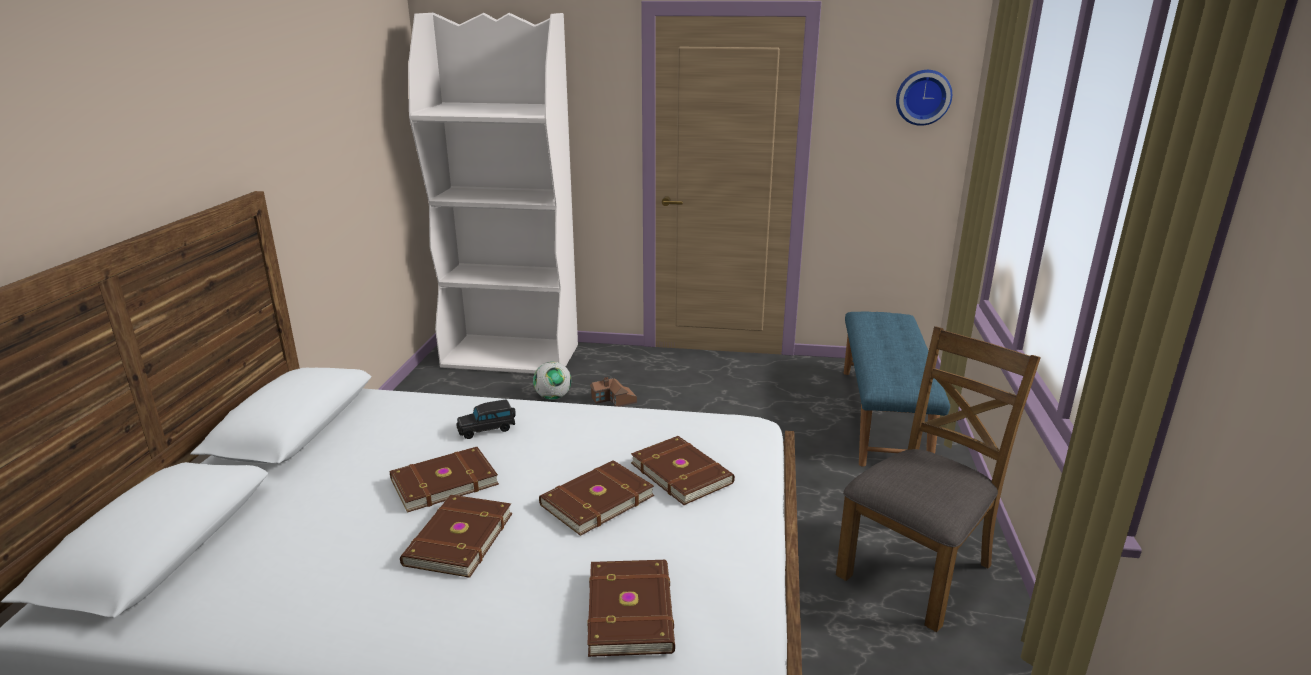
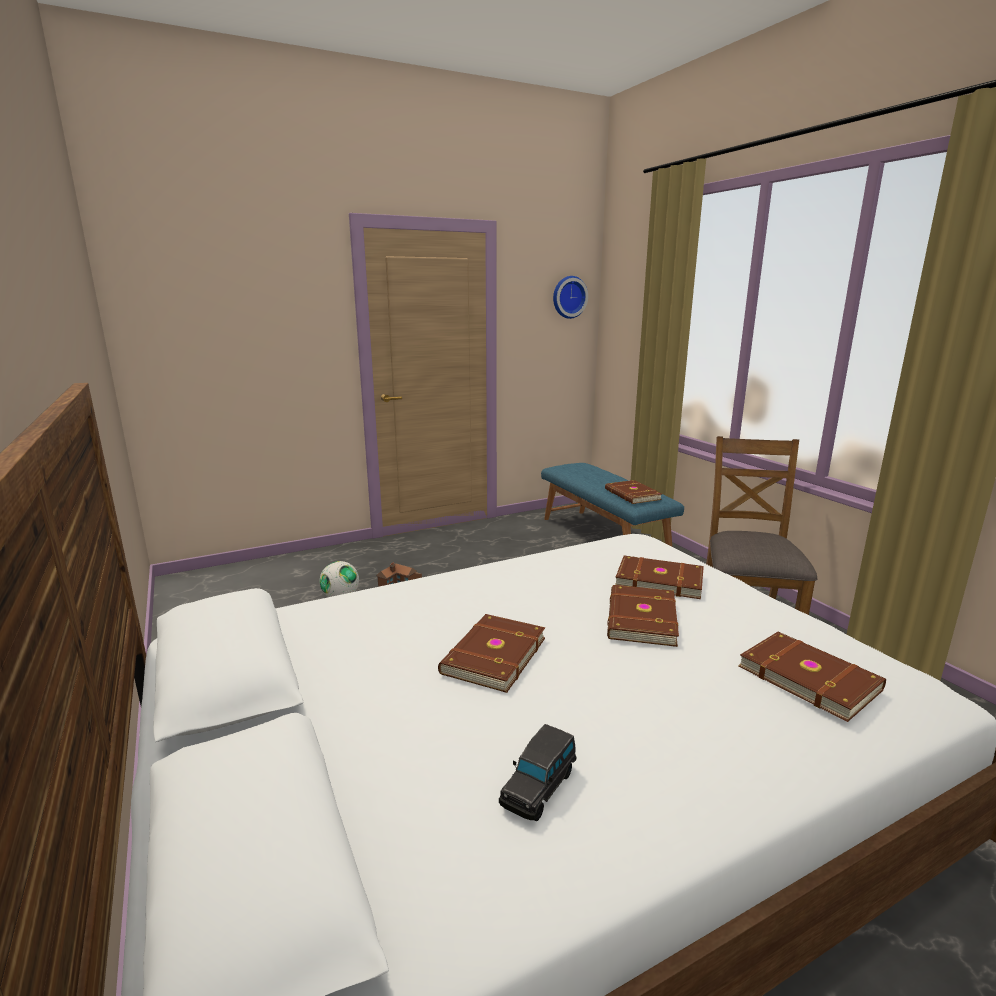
camera: 35 degrees left, 5 degrees down
(457, 539) = (591, 692): brown book -> brown book (632, 495)
(487, 429) = (454, 603): black toy car -> black toy car (539, 787)
(512, 356) = (255, 576): white bookcase -> none

